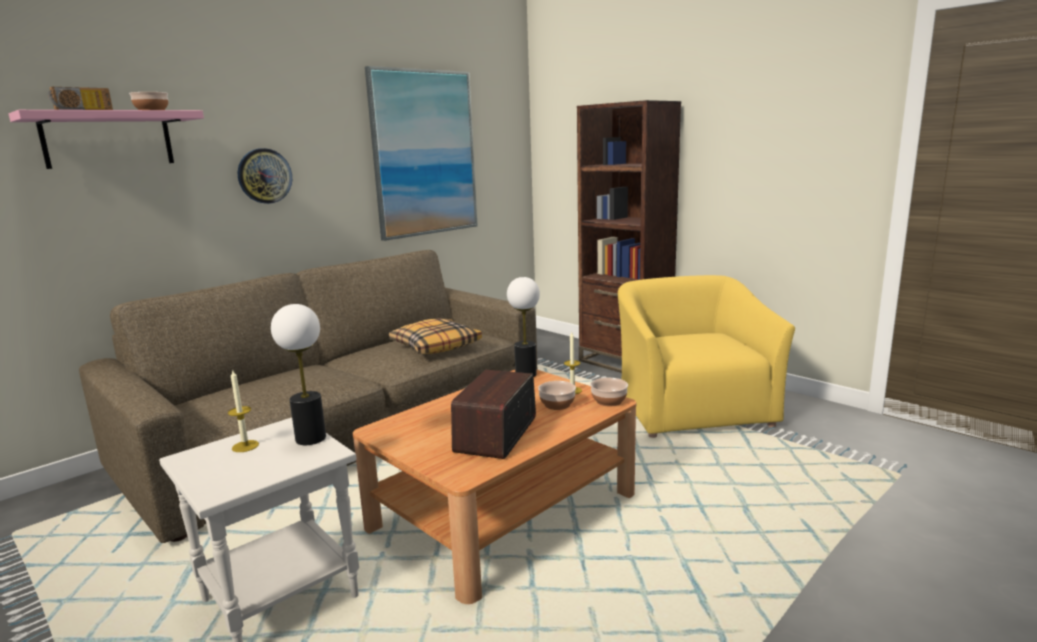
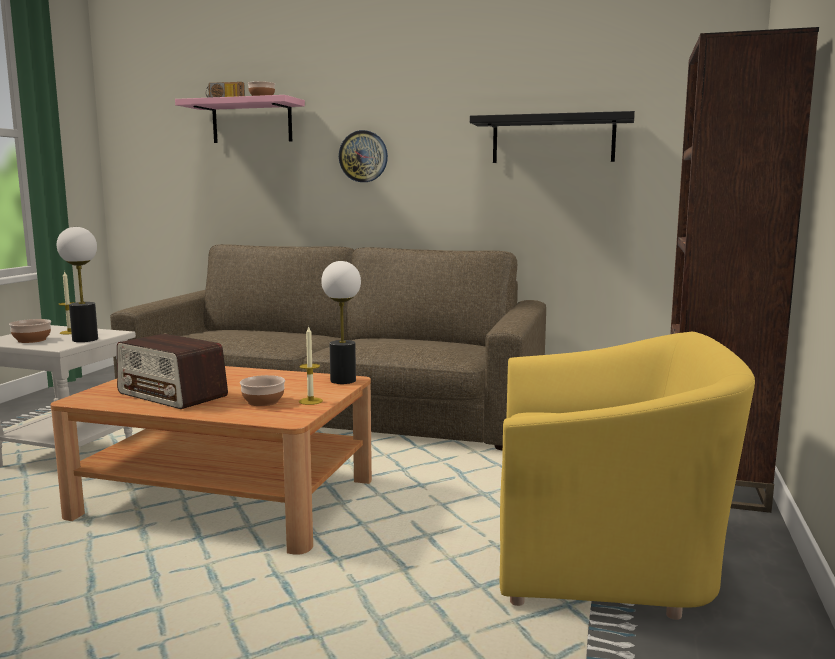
camera: 60 degrees right, 5 degrees down
(424, 153) = (553, 140): picture -> black shelf
(435, 346) = (399, 346): pillow -> none
(496, 434) = (172, 395): radio -> radio turned 135 degrees counterclockwise
(608, 401) = (288, 417): bowl -> bowl (31, 340)
(692, 410) = (603, 554): yellow armchair -> yellow armchair turned 45 degrees clockwise

